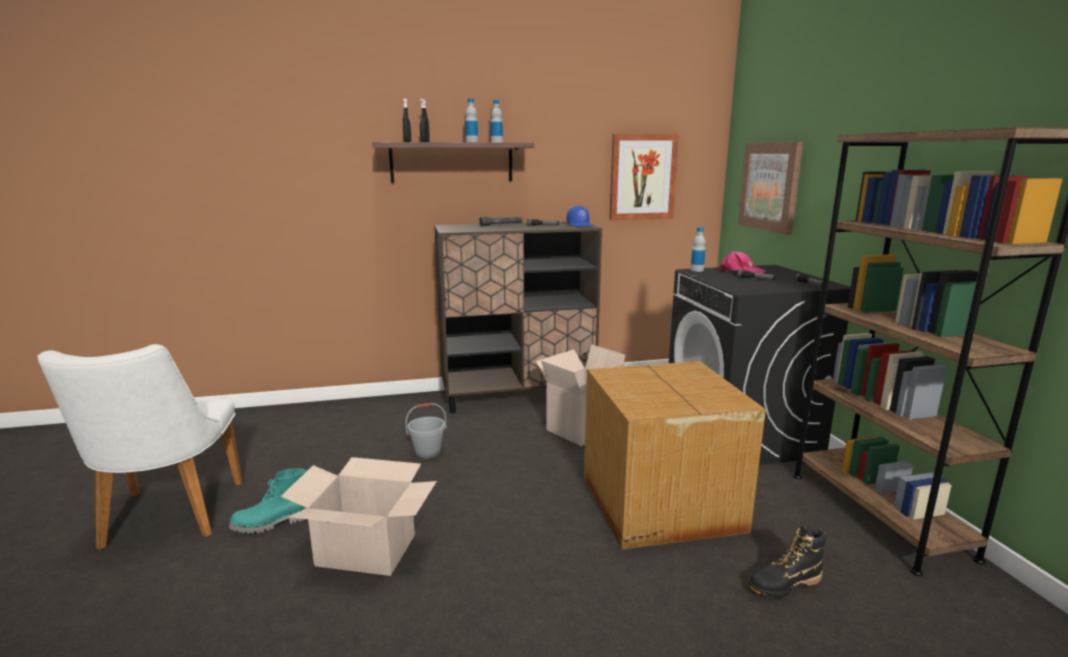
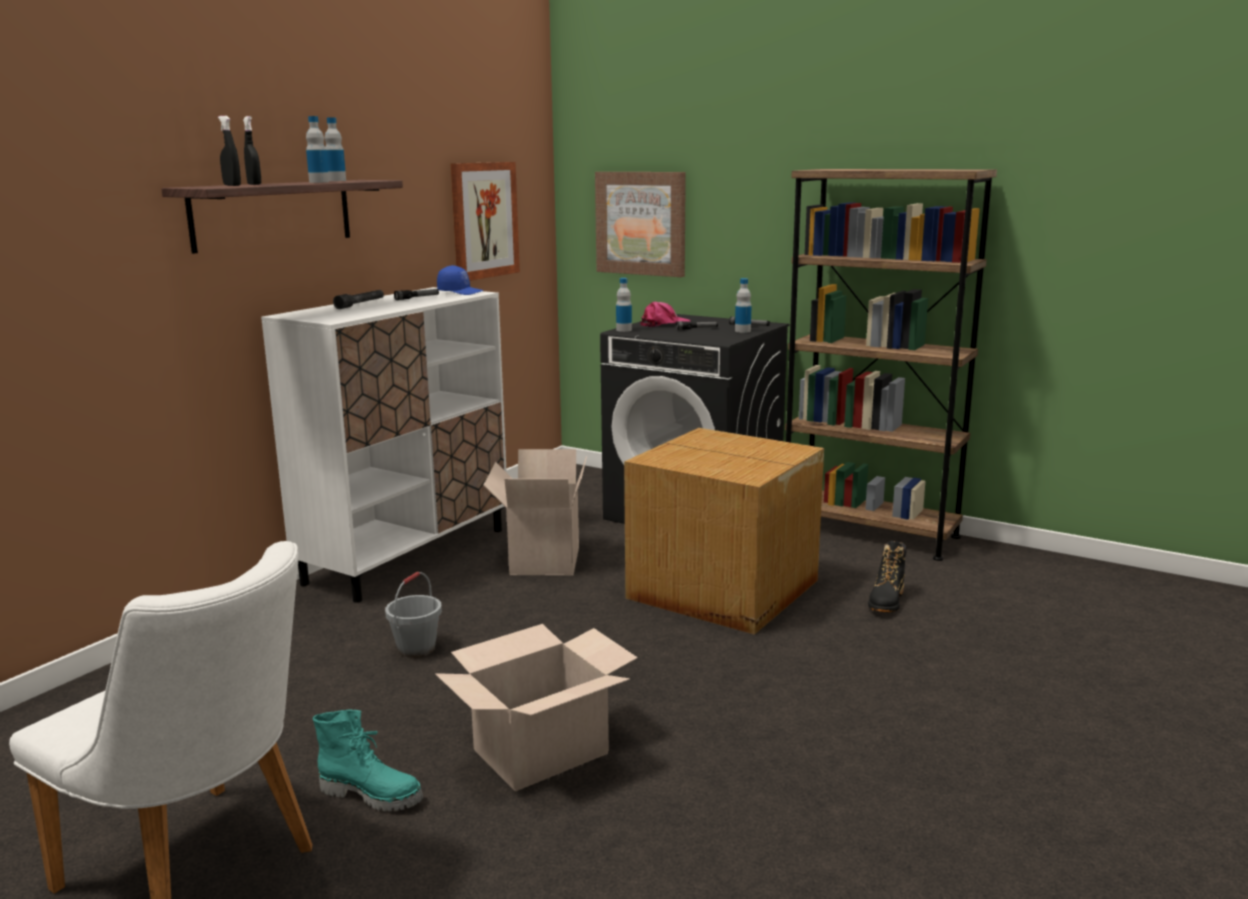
camera: 45 degrees left, 0 degrees up
(271, 523) = (372, 794): turquoise boot -> turquoise boot turned 90 degrees counterclockwise
(518, 396) = (408, 555): brown cabinet -> white cabinet
(789, 287) = (742, 331): none -> bottle

